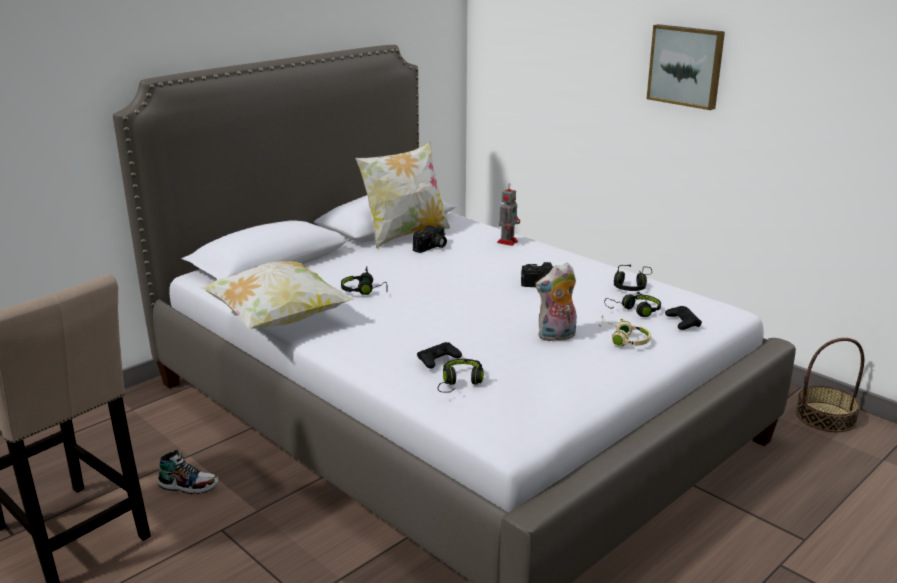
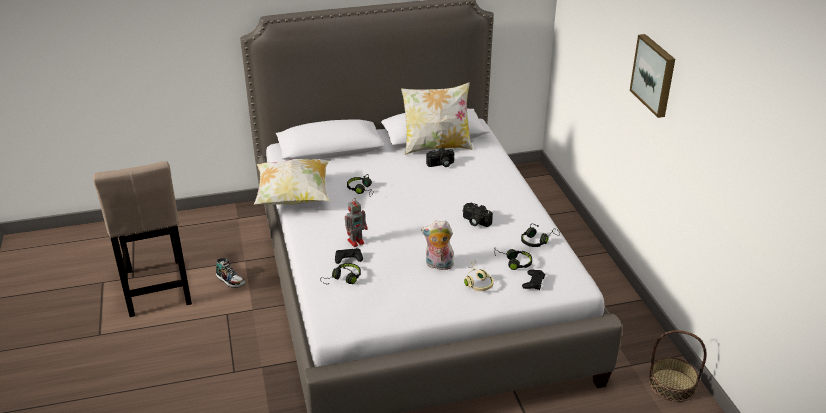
camera: 30 degrees right, 10 degrees up
(508, 241) = (498, 174): toy robot -> toy robot (356, 241)

